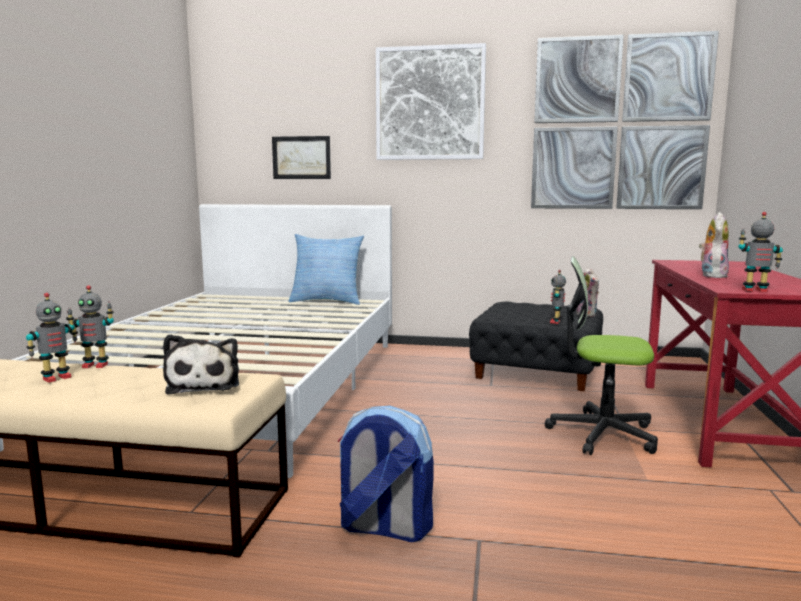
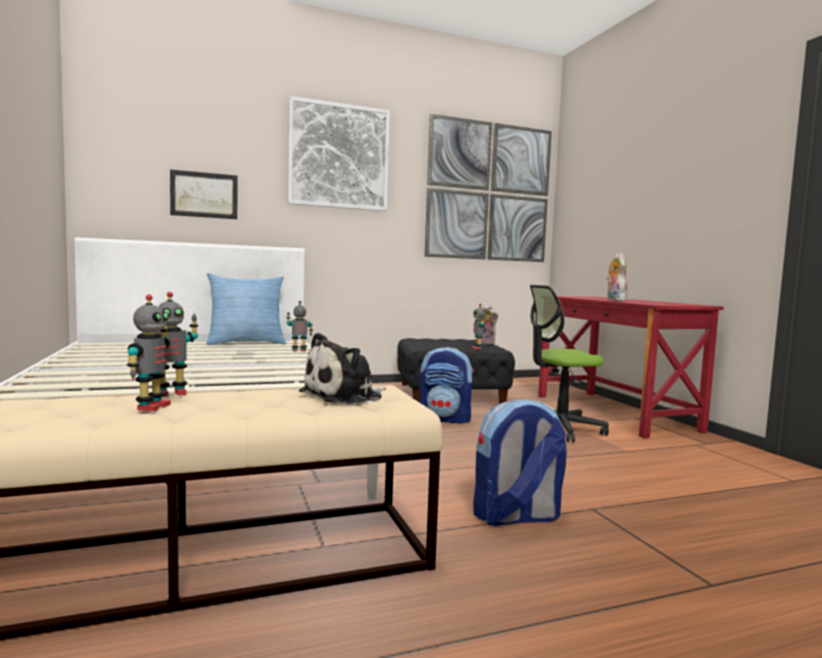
camera: 30 degrees left, 5 degrees down
(204, 384) = (345, 396): plush toy -> plush toy turned 90 degrees clockwise
(482, 401) = (445, 419): none -> backpack
(755, 290) = (669, 304): toy robot -> toy robot (299, 351)

